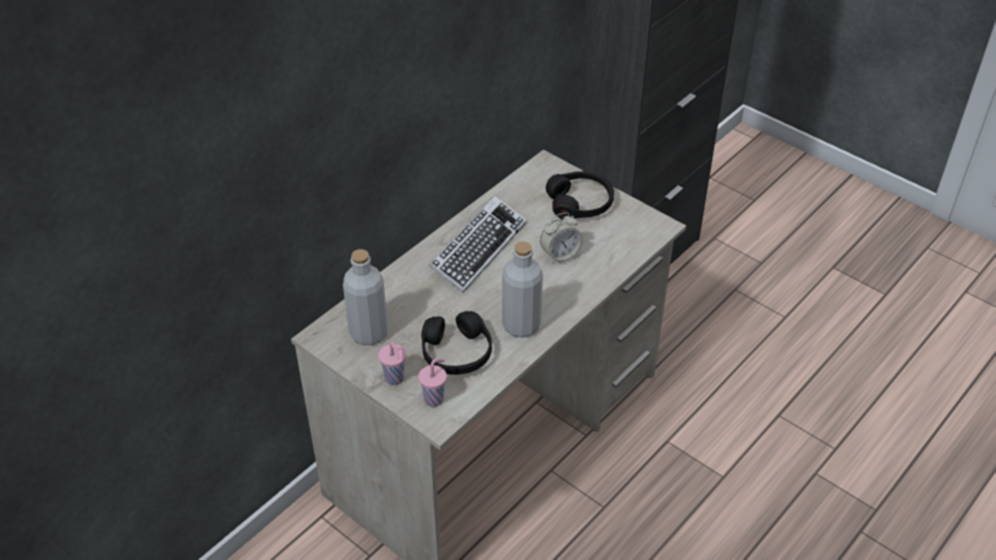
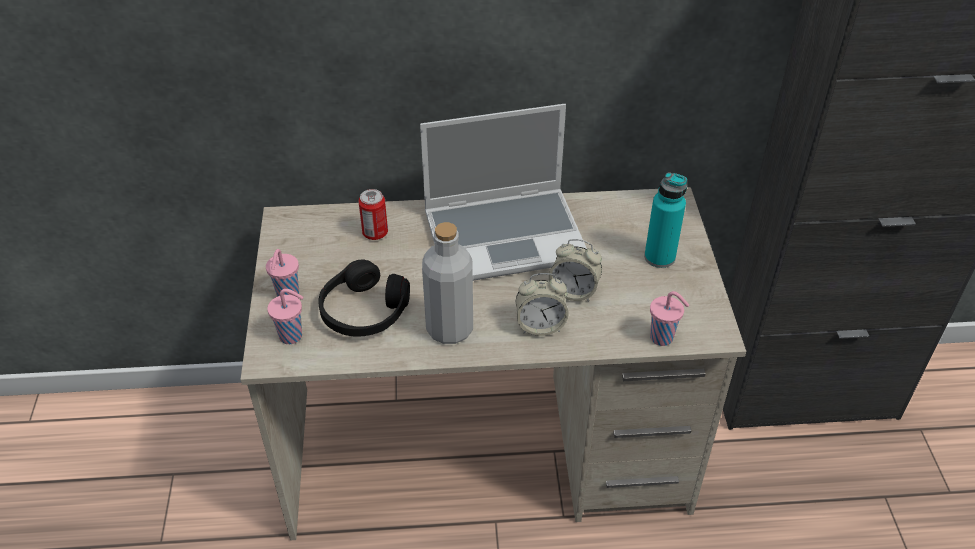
camera: 45 degrees right, 0 degrees up
(368, 333) = (322, 243): grey bottle -> none
(394, 303) = (375, 233): none -> can
(478, 249) = (506, 236): keyboard -> laptop
(568, 287) = (540, 325): none -> alarm clock
(580, 203) = (659, 257): black headphones -> turquoise bottle
(639, 247) = (663, 338): none -> pink cup

